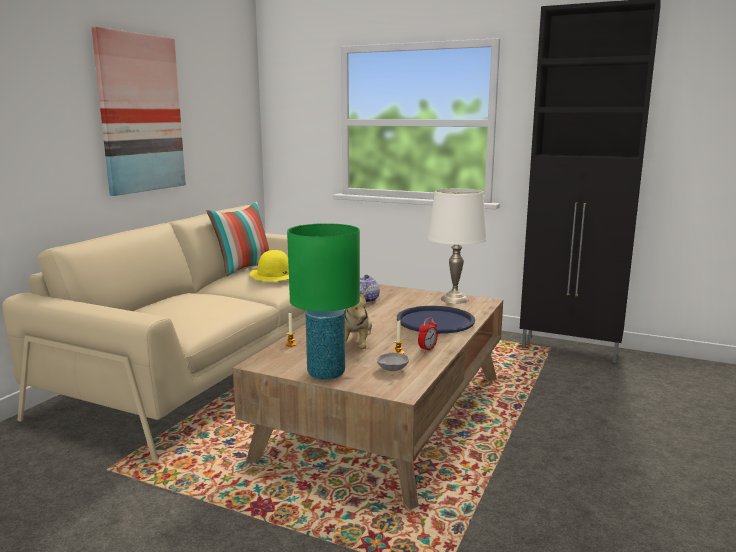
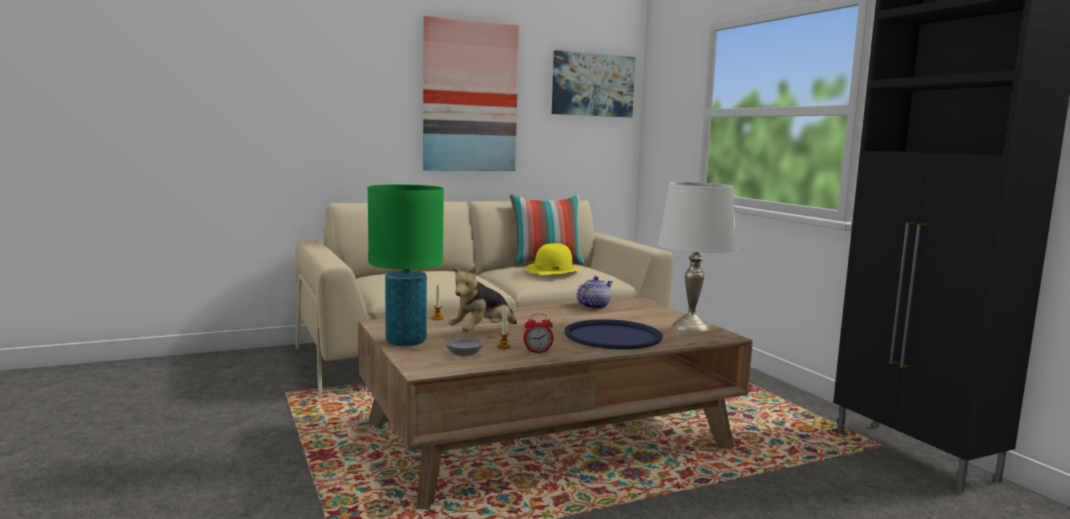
camera: 40 degrees right, 5 degrees down
(229, 96) = (592, 85): none -> picture

